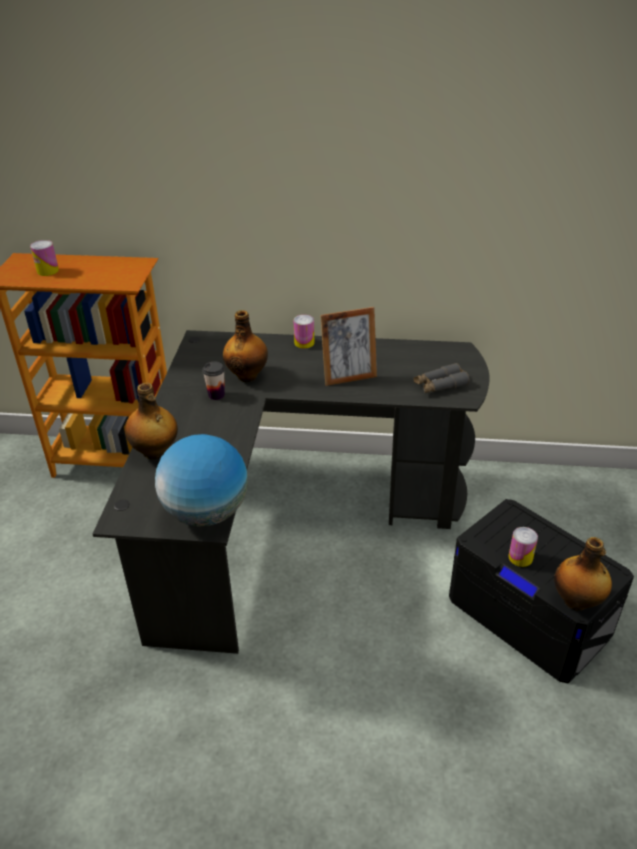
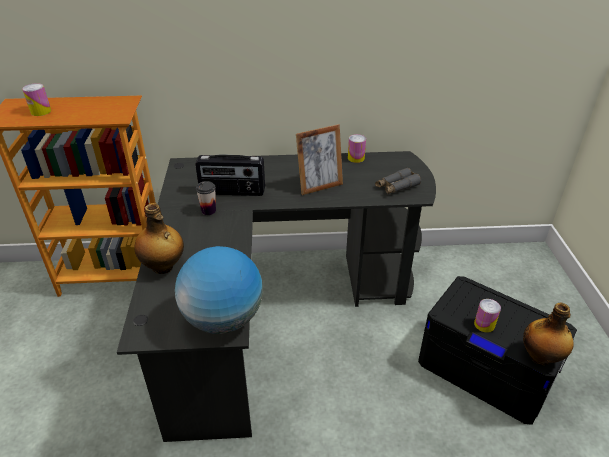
camera: 10 degrees left, 0 degrees up
(247, 375) = (232, 192): bottle -> radio
(304, 343) = (274, 161): can -> can (356, 158)

